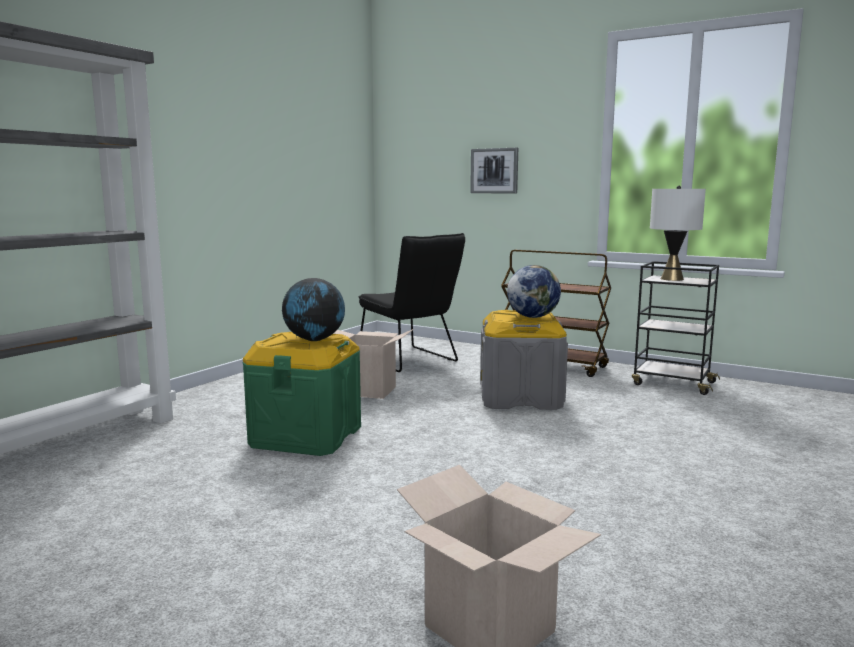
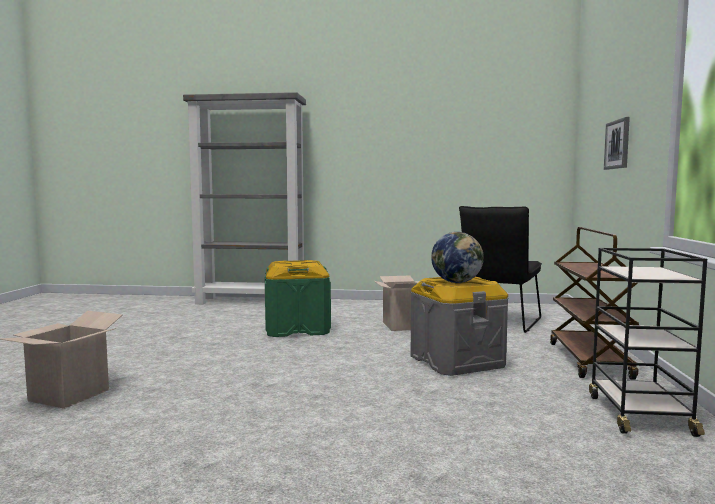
camera: 65 degrees right, 5 degrees down
(315, 339) = (298, 264): globe -> none
(671, 279) = (640, 270): white table lamp -> none

